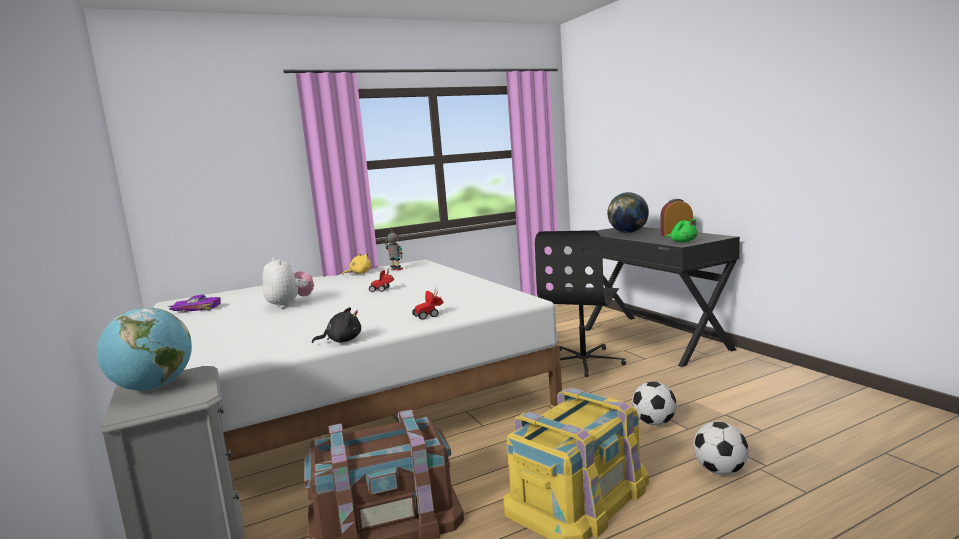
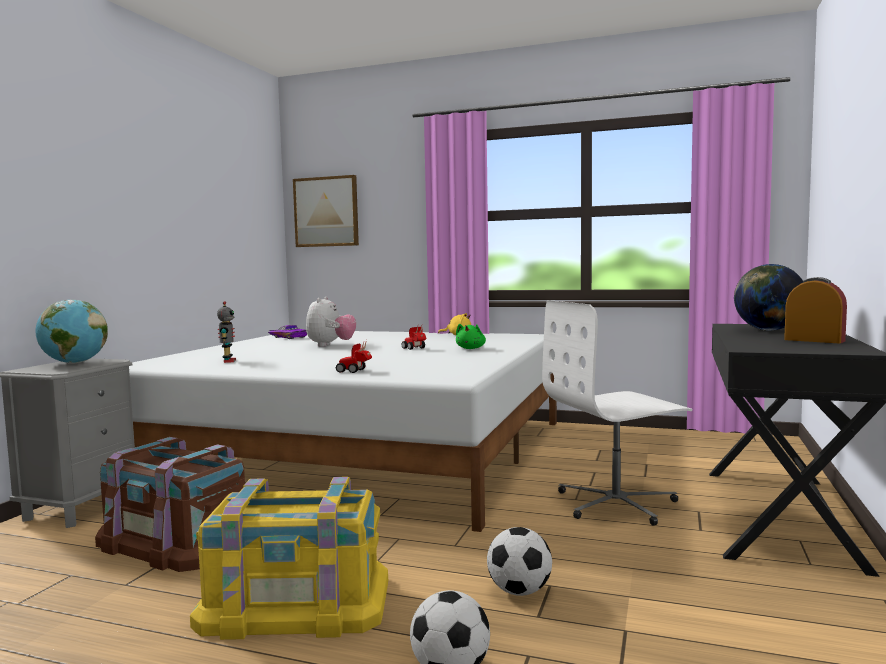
camera: 45 degrees right, 5 degrees down
(180, 168) = (326, 212): none -> picture
(342, 341) = (249, 371): black plush toy -> none
(396, 269) = (492, 337): toy robot -> toy robot (228, 361)
(584, 361) = (617, 503): black office chair -> white office chair
(682, 241) = (767, 347): green plush toy -> green plush toy (471, 348)

